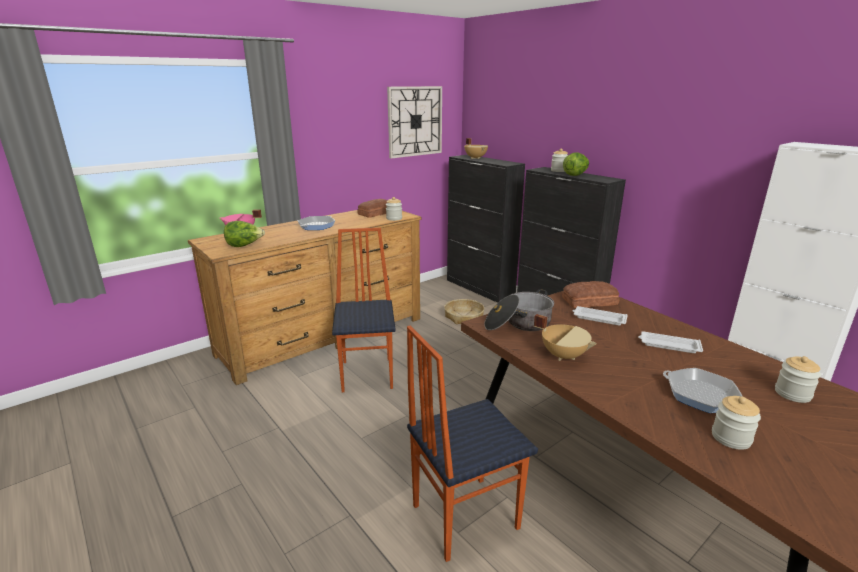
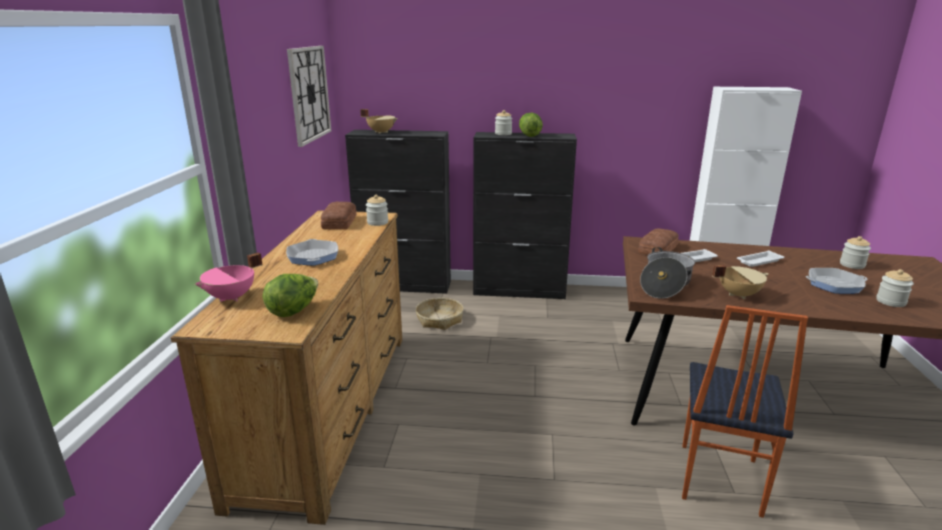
camera: 45 degrees left, 0 degrees up
(368, 374) = (451, 419): chair -> none

